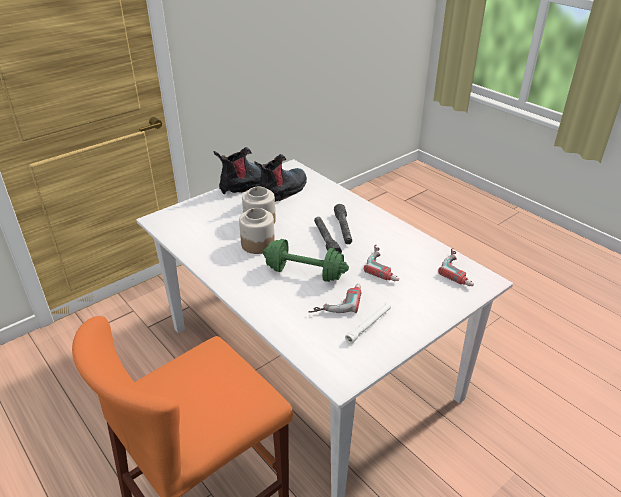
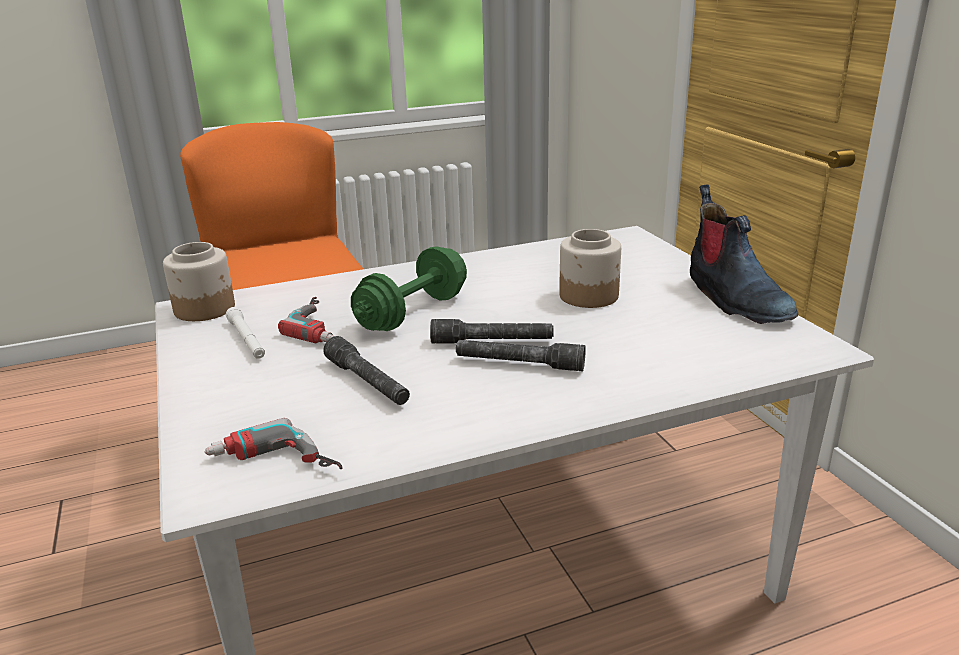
camera: 110 degrees right, 10 degrees down
(257, 244) = (518, 289): jar -> jar (205, 309)
(282, 192) = (696, 325): boot -> none
(385, 266) = (368, 382): power drill -> grey flashlight

